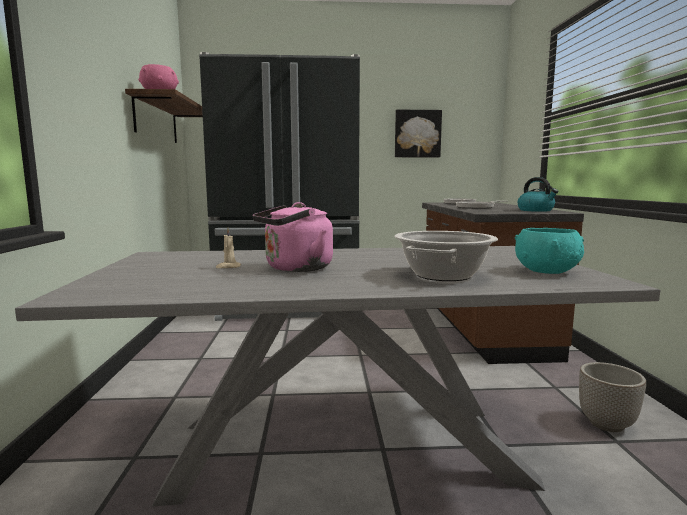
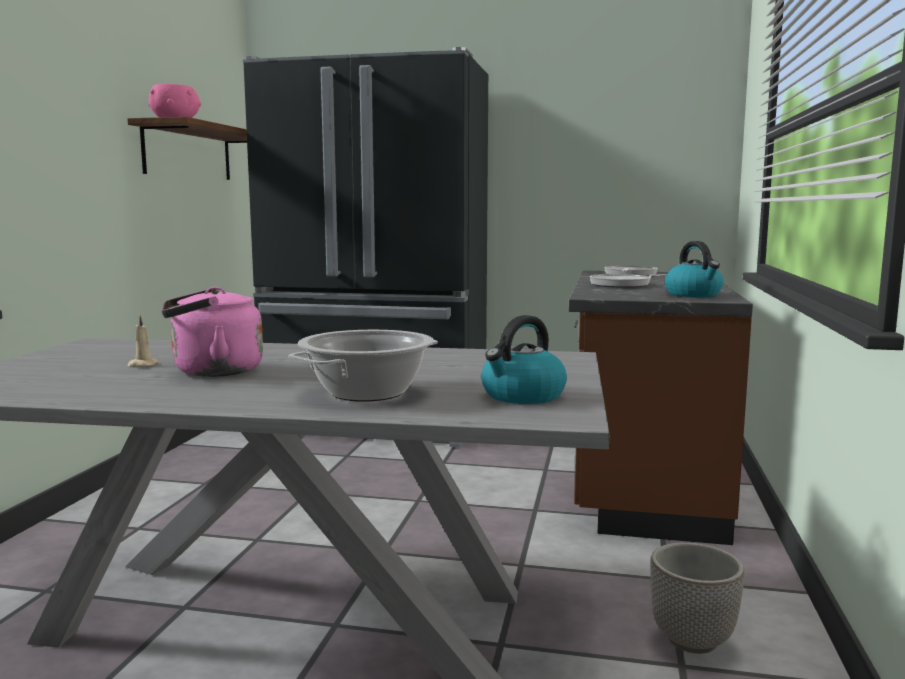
camera: 15 degrees right, 0 degrees up
(417, 134) = (592, 158): picture -> none
(547, 271) = (522, 396): turquoise bowl -> kettle

